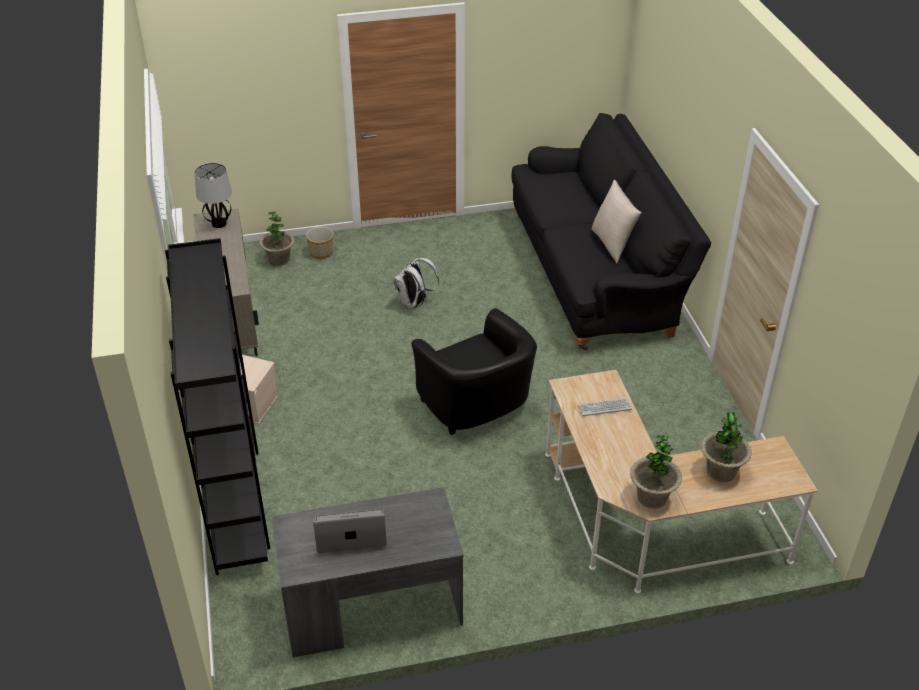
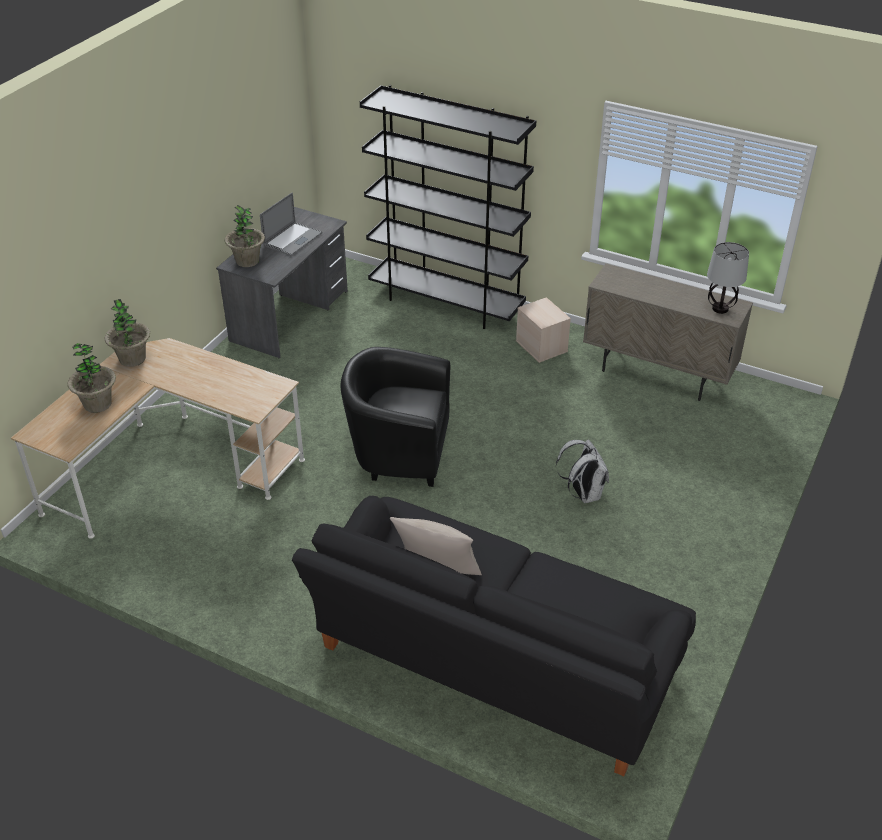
camera: 130 degrees right, 0 degrees up
(279, 259) = (747, 442): potted plant -> potted plant (247, 261)
(321, 252) = (736, 475): planter -> none
(604, 407) = (232, 390): keyboard -> none

